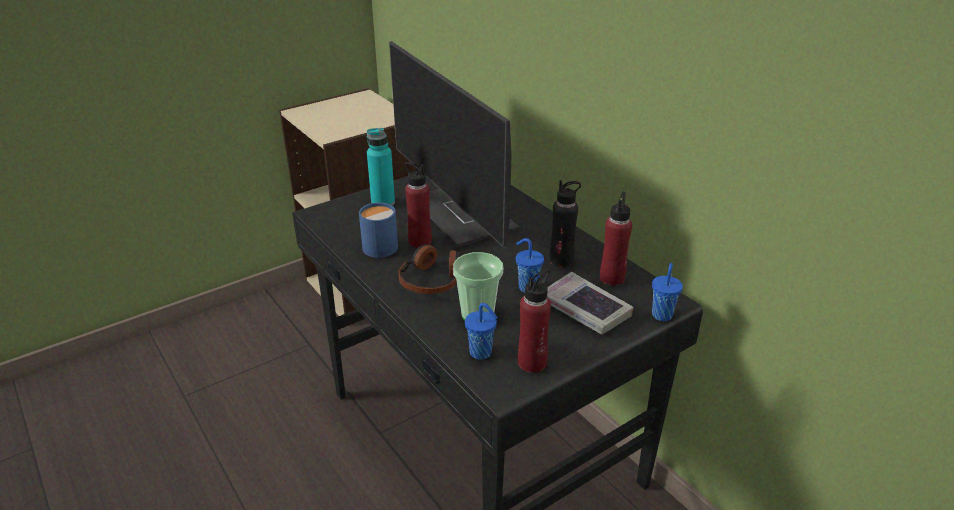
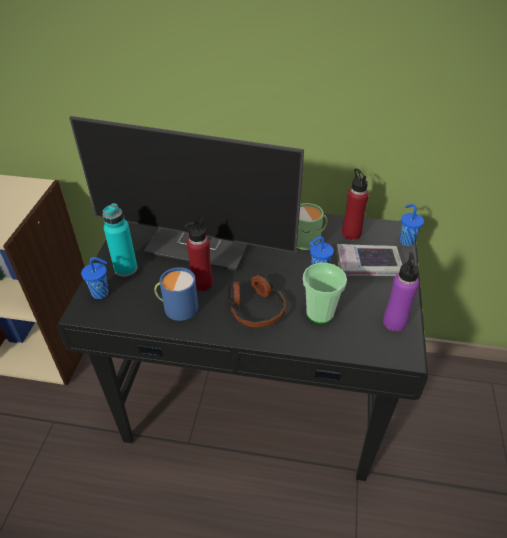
camera: 45 degrees left, 10 degrees up
(481, 353) = (361, 338): blue cup -> blue cup (101, 293)
(532, 362) = (394, 322): red bottle -> purple bottle
(561, 260) = (309, 239): black bottle -> green mug

